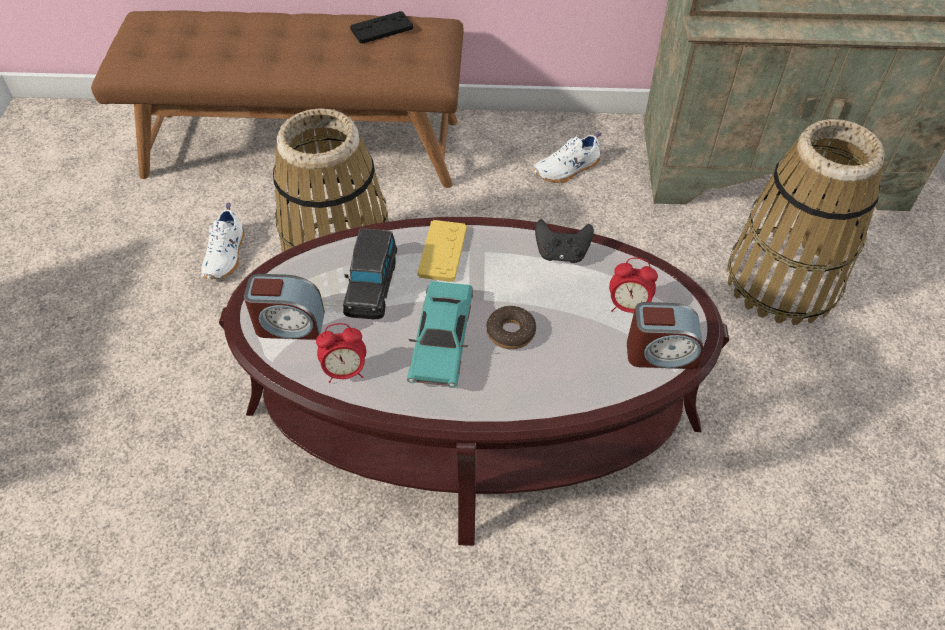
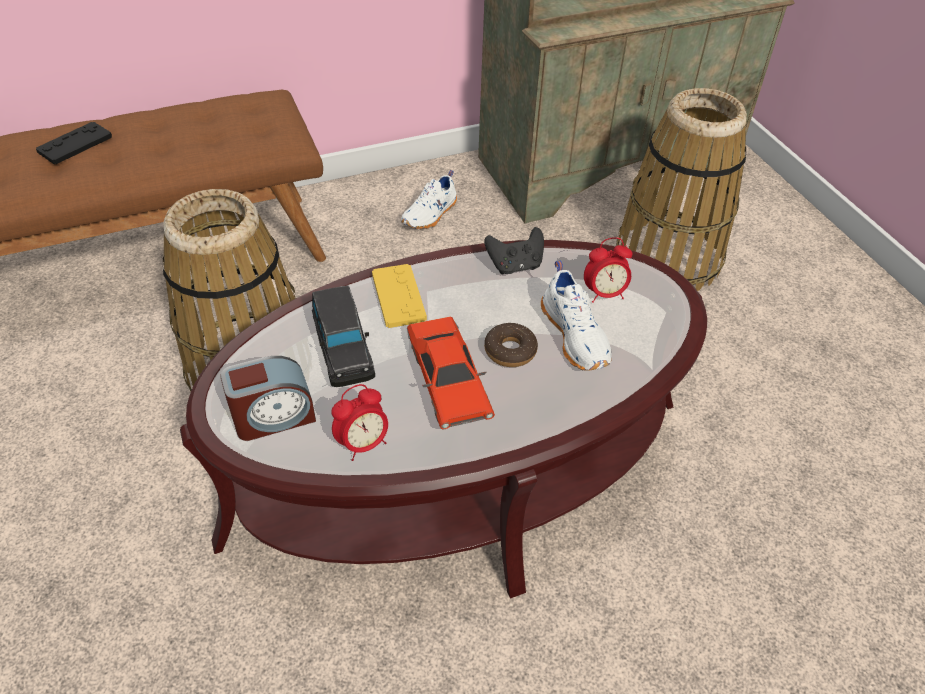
camera: 25 degrees left, 5 degrees down
(226, 255) = (110, 395): white shoe -> white shoe (576, 335)
(381, 29) = (212, 111): black game controller -> black game controller (75, 144)
(442, 341) = (447, 381): turquoise toy car -> red toy car
(660, 353) = (658, 325): alarm clock -> none

